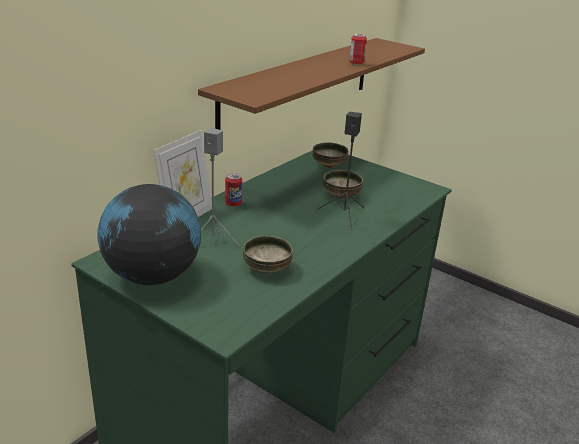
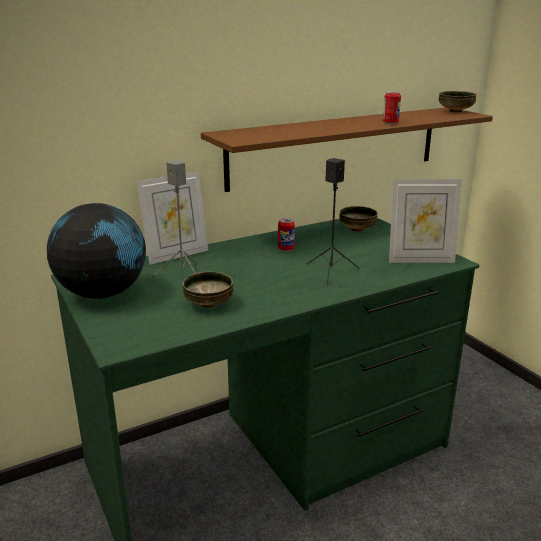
camera: 25 degrees right, 5 degrees down
(233, 204) = (230, 249): can -> can (286, 249)
(342, 195) = (346, 255): bowl -> bowl (456, 111)
(405, 191) = (420, 260): none -> picture frame

